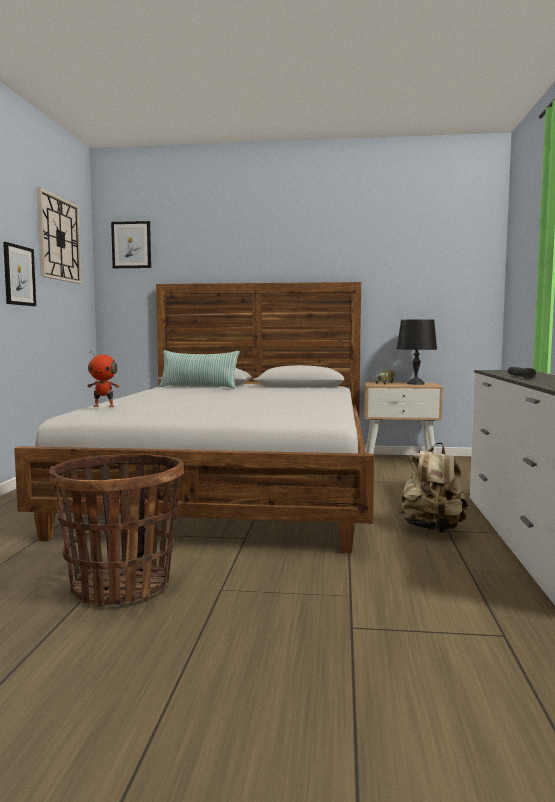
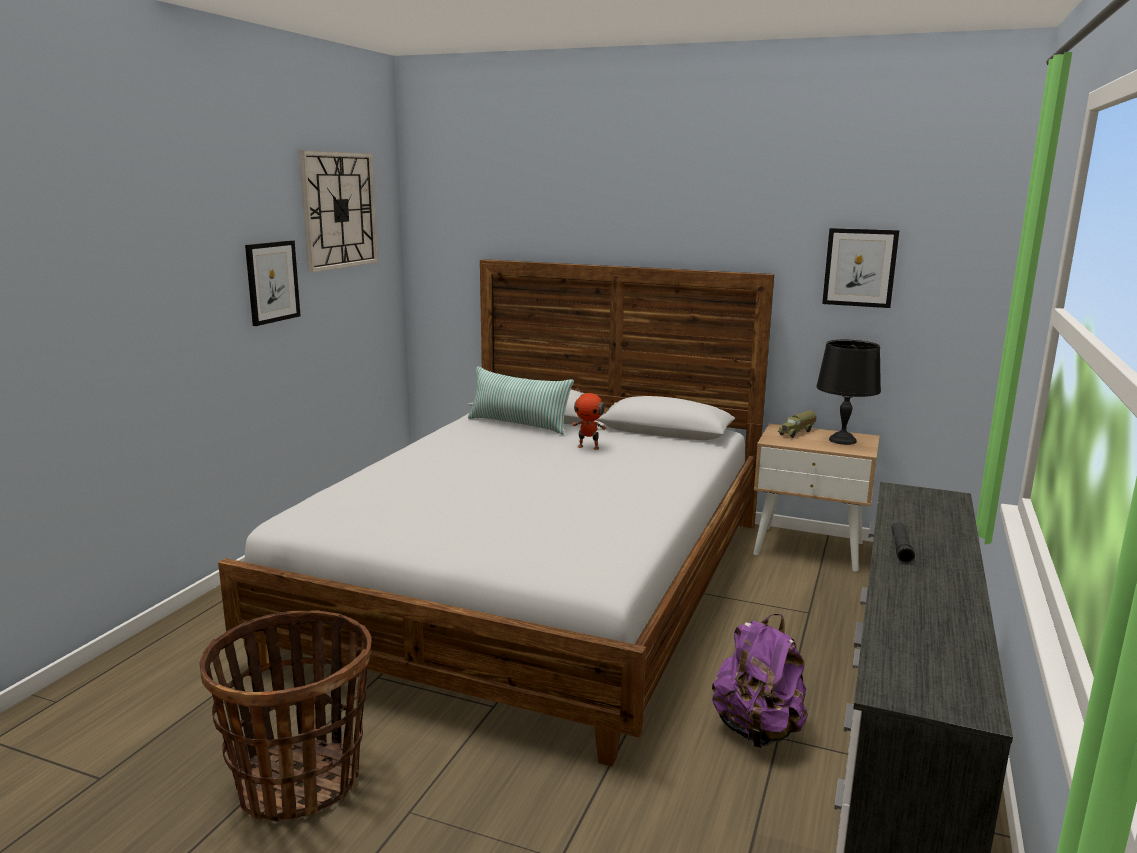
camera: 15 degrees right, 10 degrees up
(104, 406) = (340, 500): toy robot -> toy robot (588, 447)
(131, 245) = (449, 200): picture -> picture (860, 267)
(433, 529) = (758, 730): beige backpack -> purple backpack

